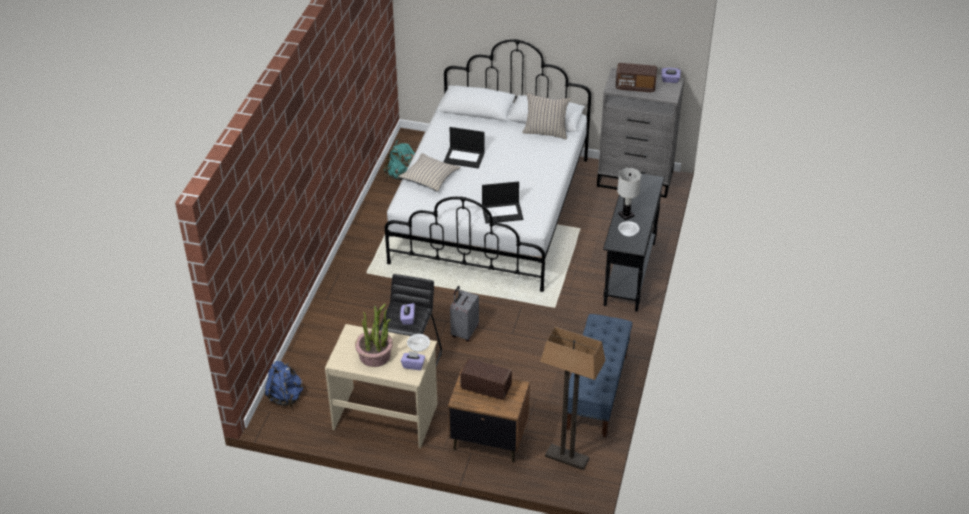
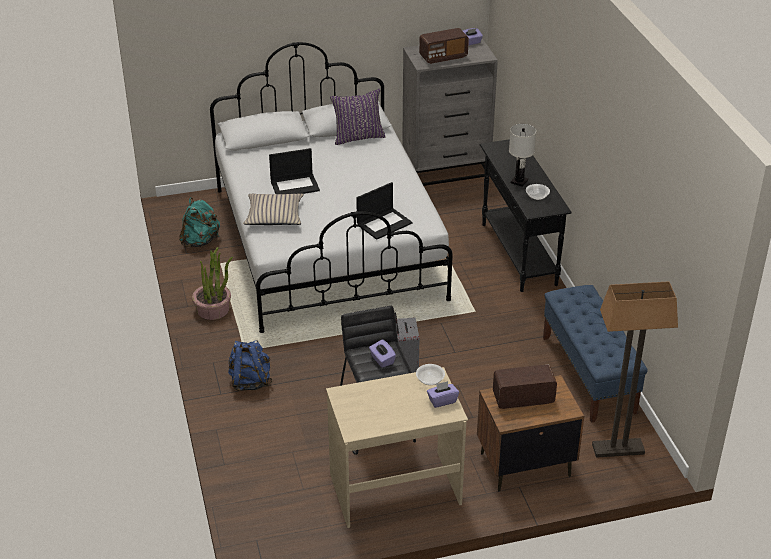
camera: 30 degrees left, 5 degrees down
(286, 396) = (261, 515): blue backpack -> blue backpack (250, 381)
(375, 355) = (391, 407): potted plant -> potted plant (213, 309)
(545, 132) = (358, 137): beige pillow -> purple pillow

